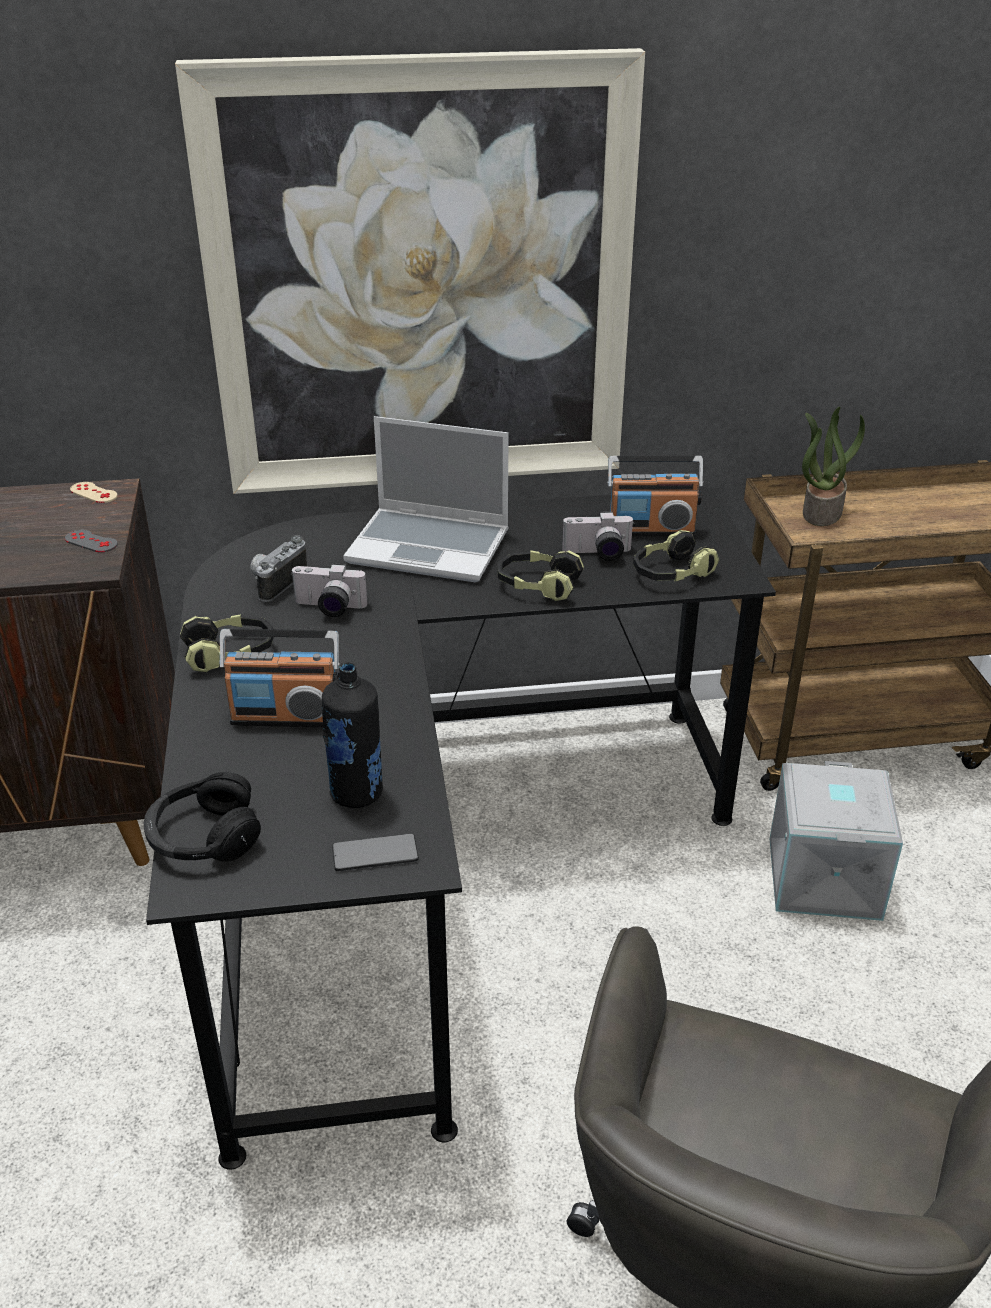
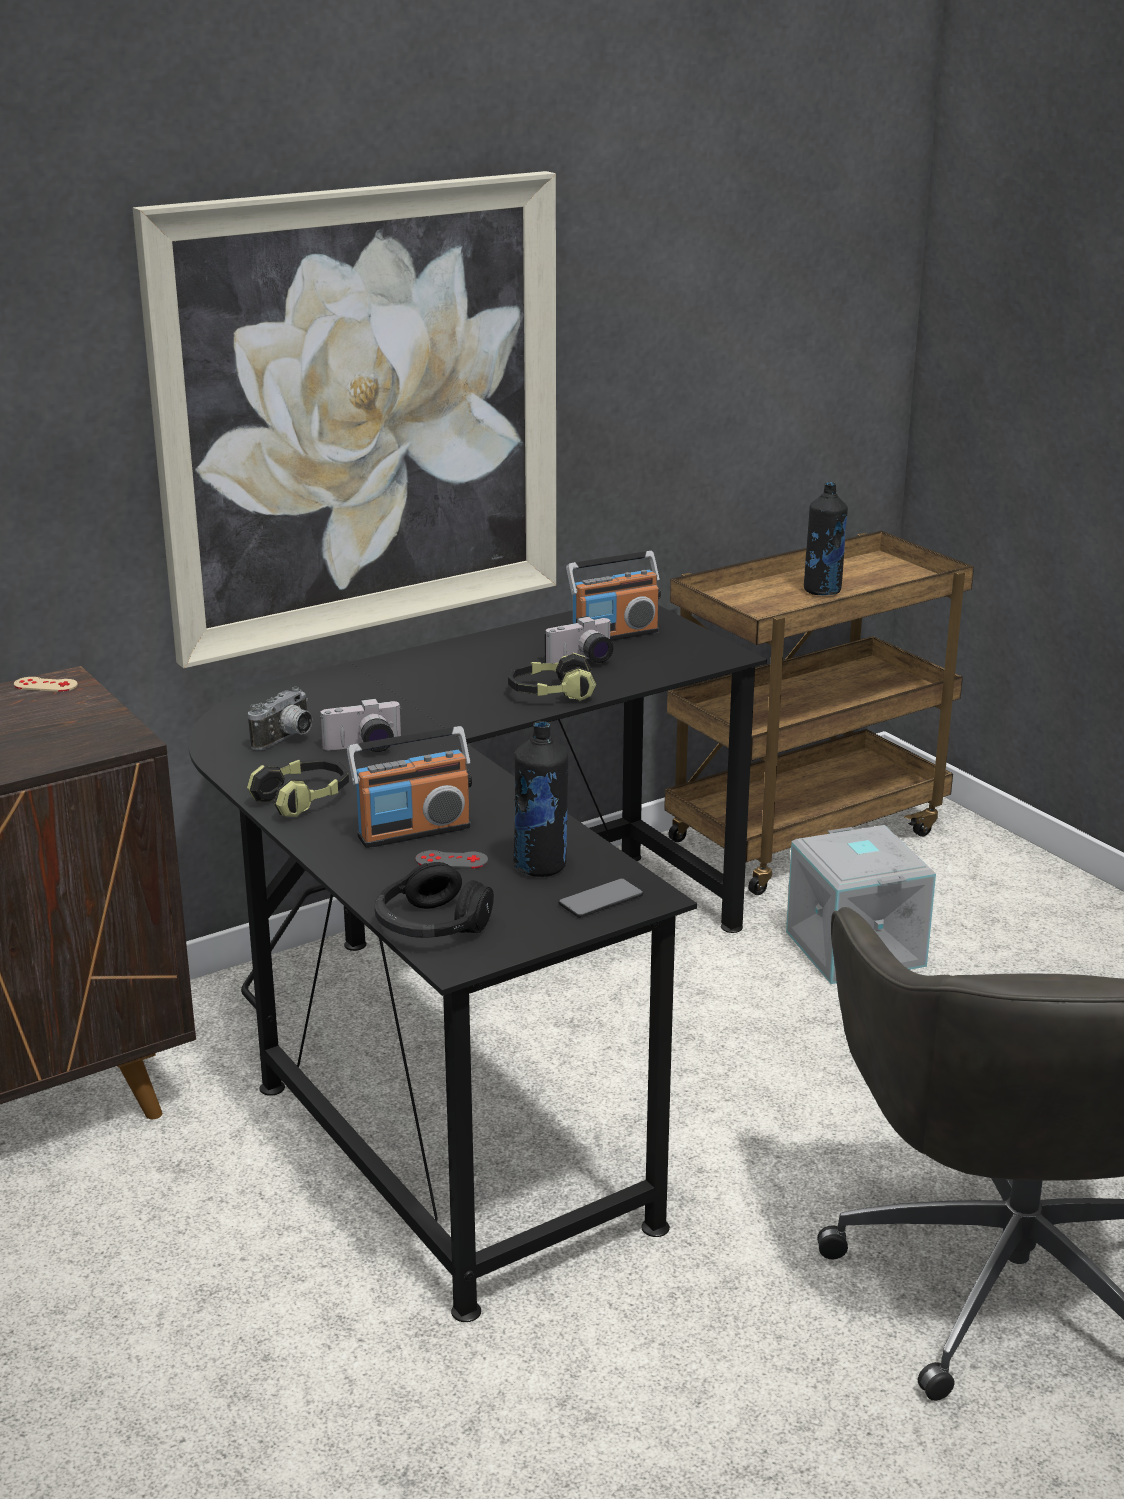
camera: 25 degrees left, 10 degrees down
(91, 541) = (96, 722): grey game controller -> grey game controller (451, 860)
(276, 582) = (287, 739): camera -> camera turned 150 degrees counterclockwise
(431, 547) = (415, 684): laptop -> none
(671, 573) = (664, 663): headphones -> none
(821, 511) = (749, 598): potted plant -> none
(902, 518) = (822, 591): none -> black bottle

